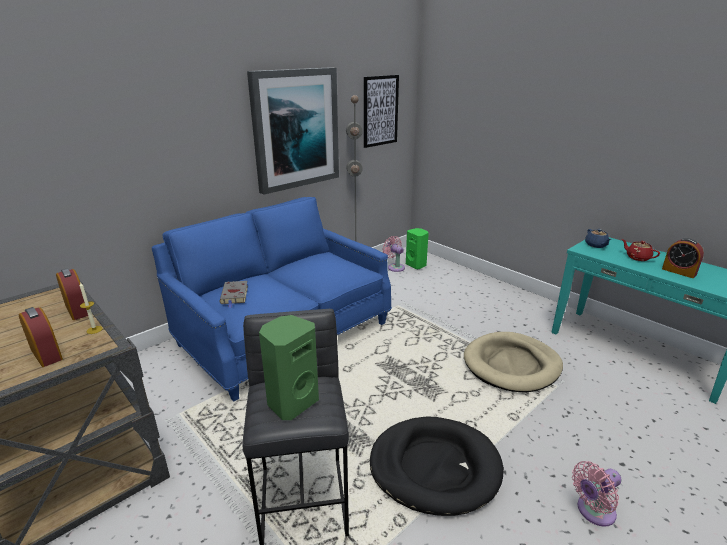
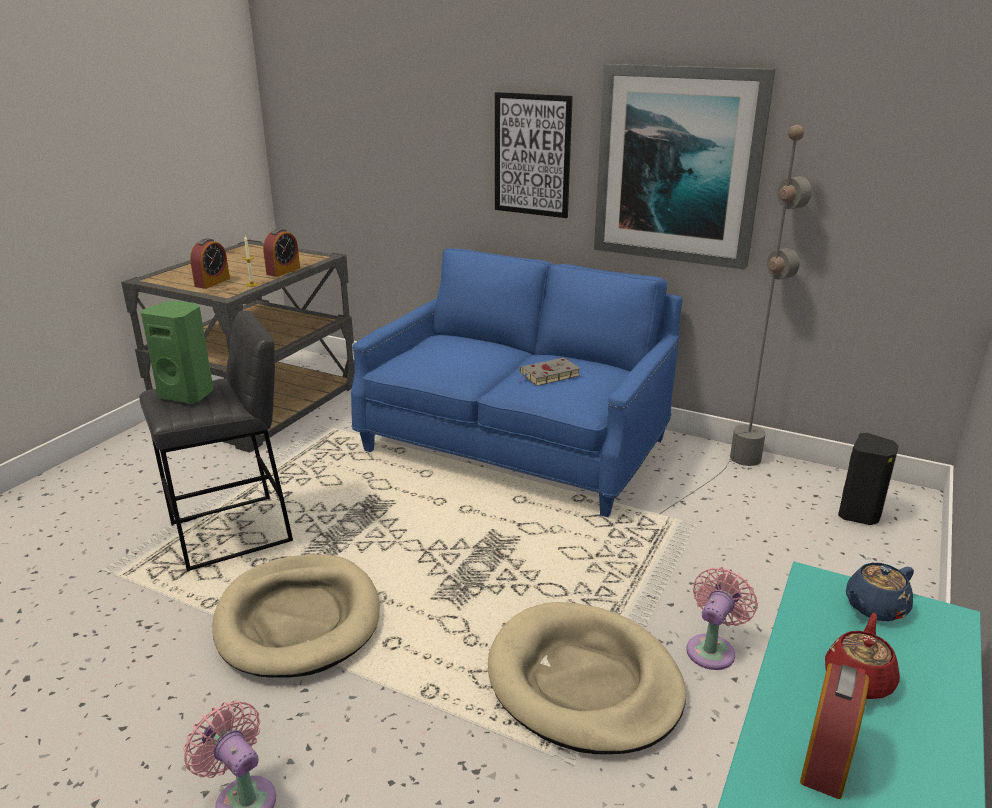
camera: 70 degrees right, 0 degrees up
(234, 295) = (441, 345): grey book -> grey book (548, 375)
(380, 111) = (898, 170): picture -> picture (532, 155)
(395, 267) = (819, 491): pink fan -> pink fan (712, 649)
(416, 265) = (860, 514): green speaker -> black speaker
(434, 467) = (298, 619): black dog bed -> beige dog bed

